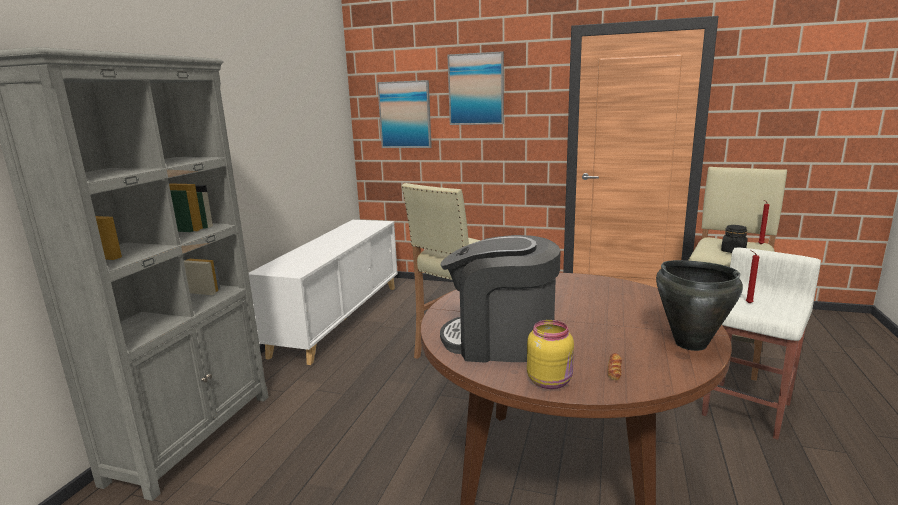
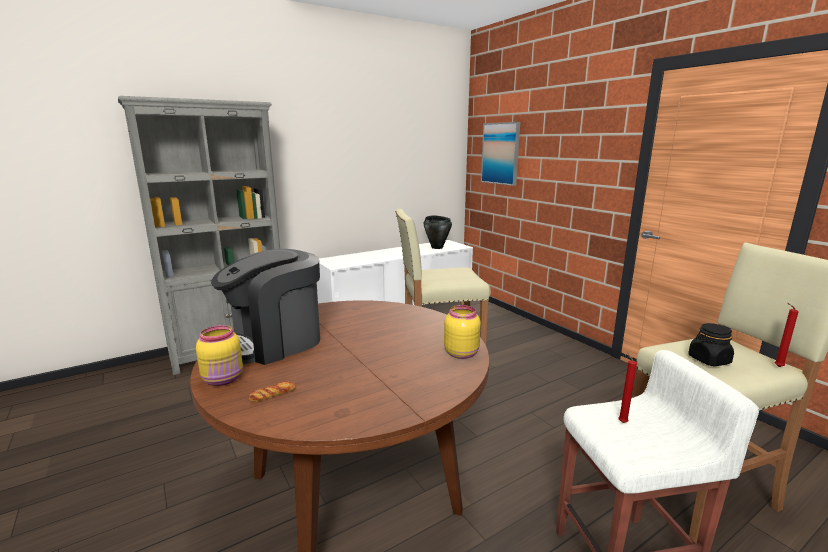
camera: 40 degrees right, 0 degrees up
(476, 89) = (556, 131): picture -> none
(500, 341) = (274, 342): coffee machine -> coffee machine turned 90 degrees counterclockwise
(639, 292) = (461, 353): none -> yellow jar
(690, 343) = (374, 408): black cooking pot -> black cooking pot (437, 247)

